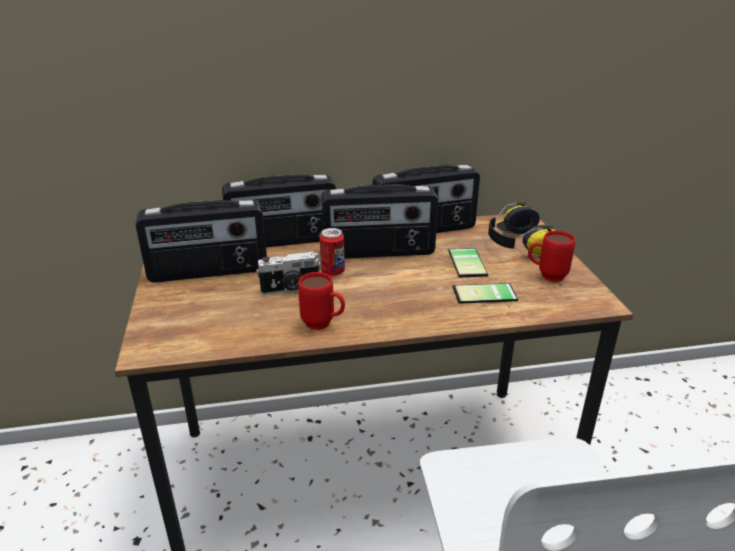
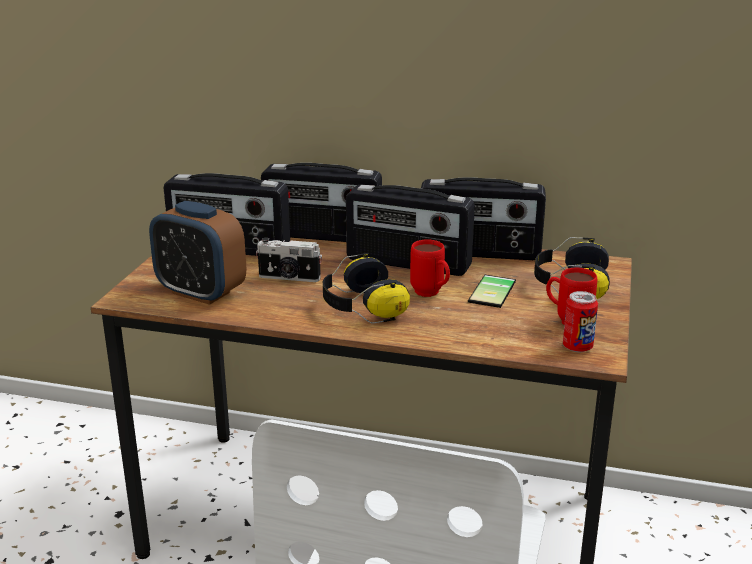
camera: 25 degrees right, 5 degrees down
(220, 325) = (201, 292): none -> alarm clock
(323, 325) = (290, 313): red mug -> red mug (431, 294)
(333, 272) = (343, 272): can -> can (577, 347)
(380, 303) = (361, 307): none -> headphones
(485, 295) = (477, 323): phone -> none

